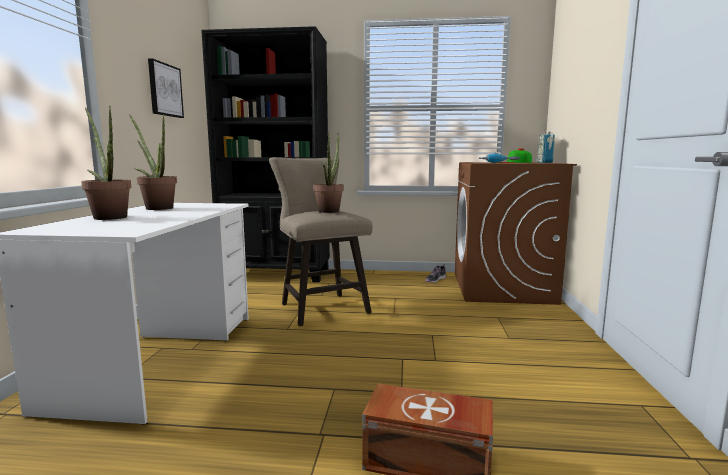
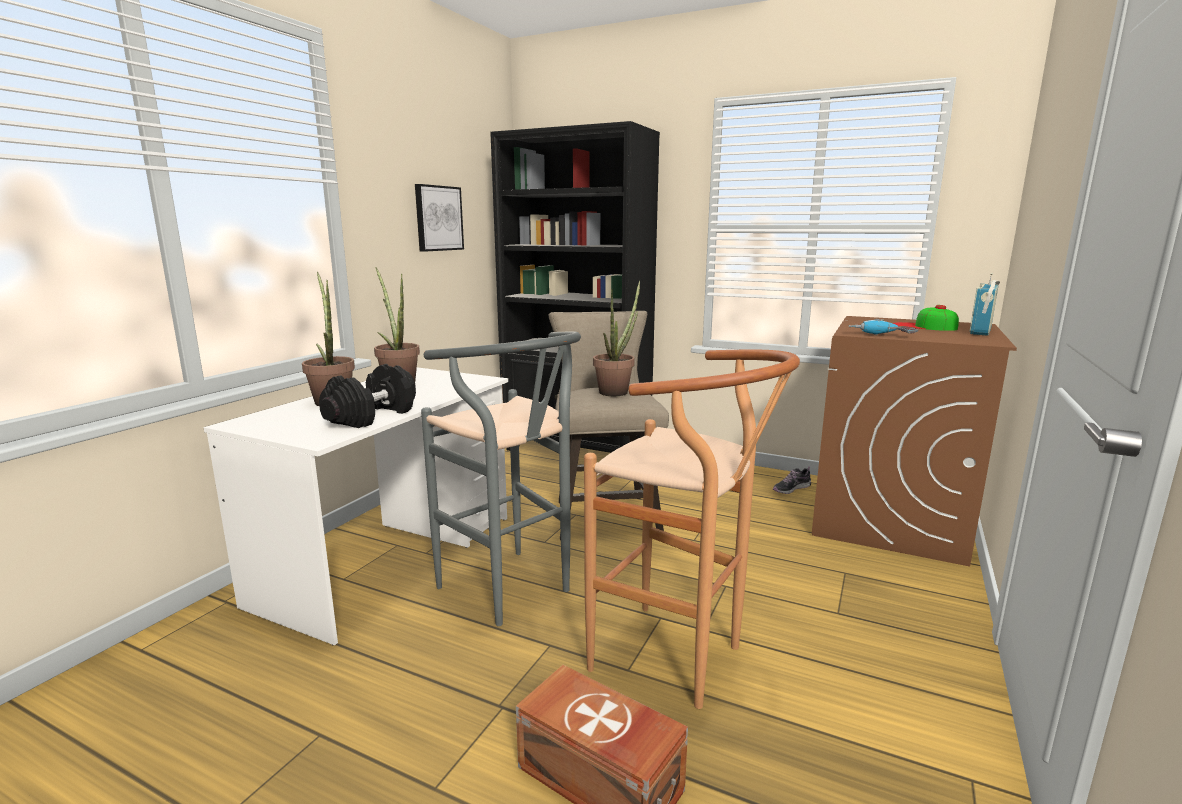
camera: 20 degrees right, 5 degrees up
(160, 221) = (372, 416): none -> black dumbbell
(283, 362) = (513, 592): none -> grey stool
(433, 380) = (680, 661): none -> brown stool

